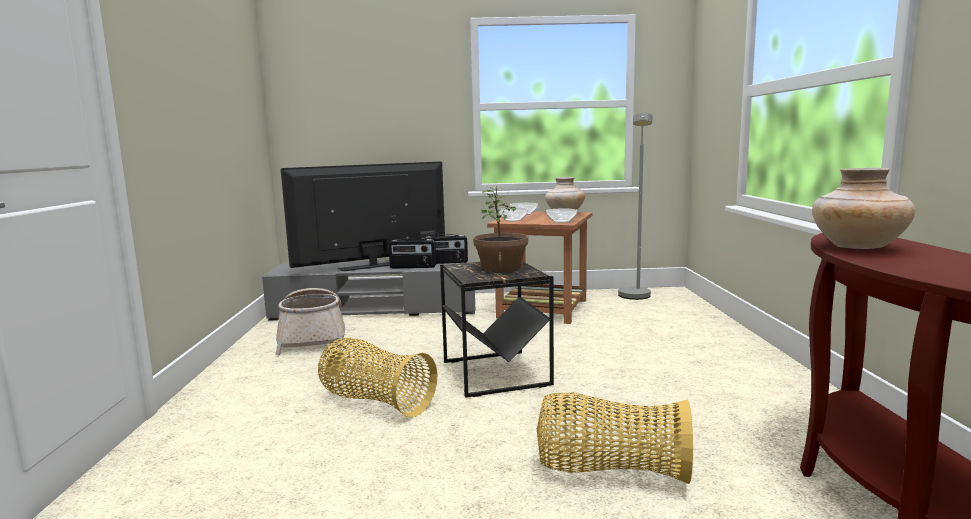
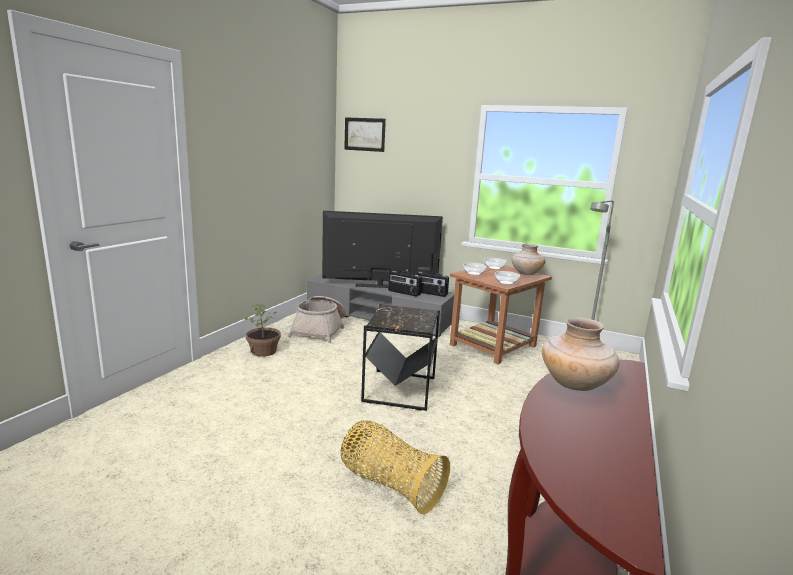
camera: 25 degrees right, 5 degrees up
(310, 65) = (364, 134): none -> picture
(376, 402) = (309, 387): basket -> none
(501, 268) = (411, 317): potted plant -> potted plant (264, 351)

